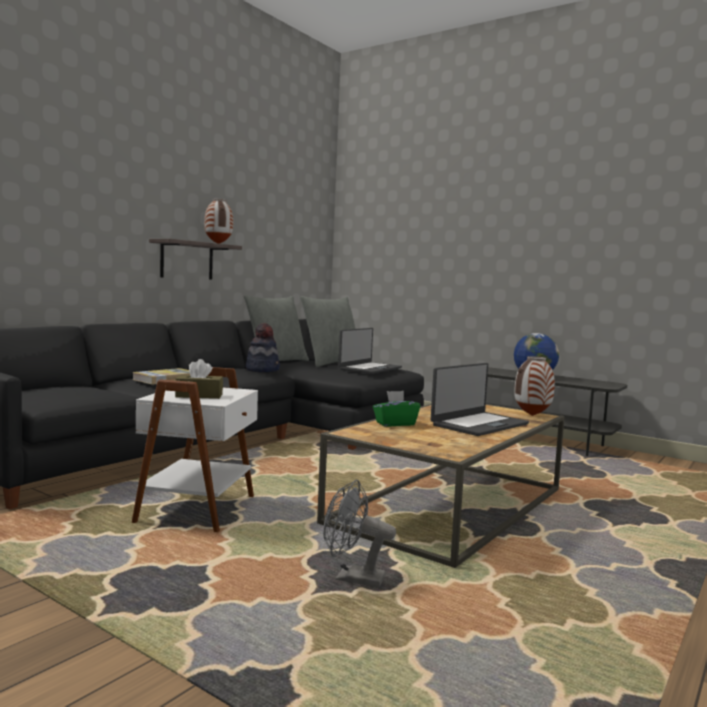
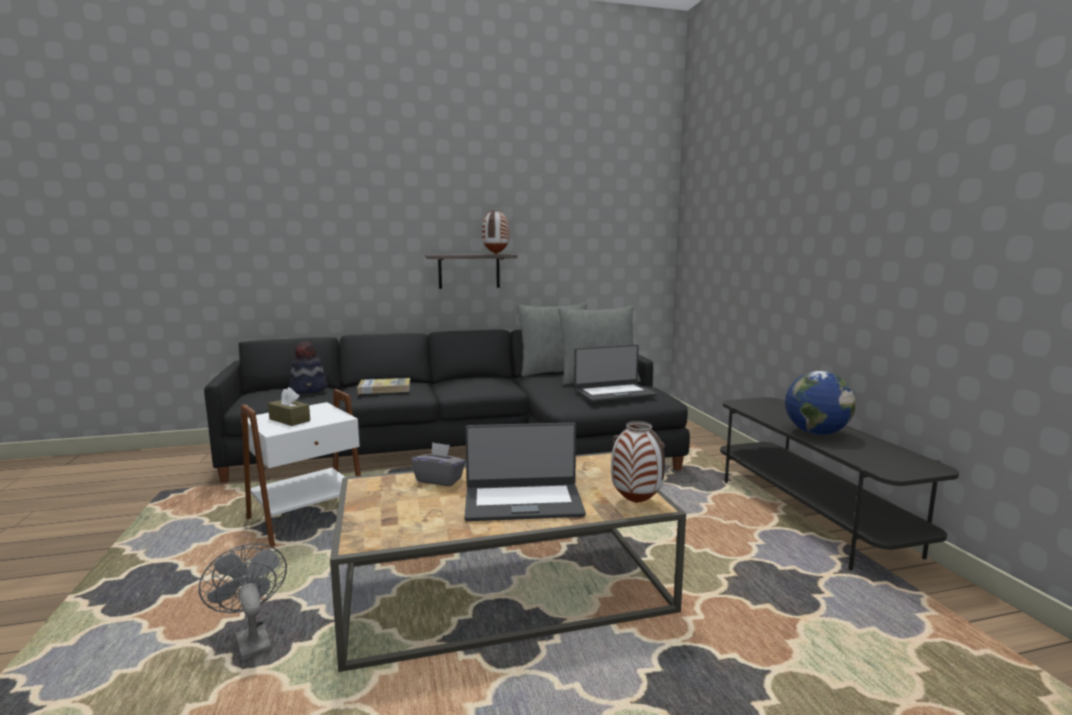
camera: 40 degrees right, 5 degrees up
(262, 370) = (499, 384): hat -> hat (309, 389)
(395, 423) = (439, 480): green tissue box -> grey tissue box

